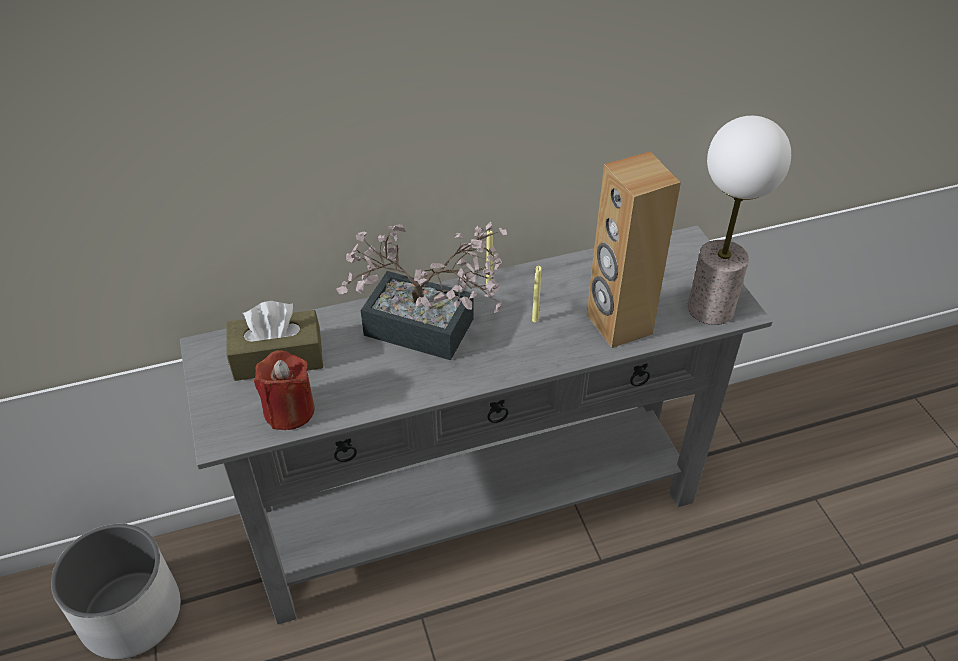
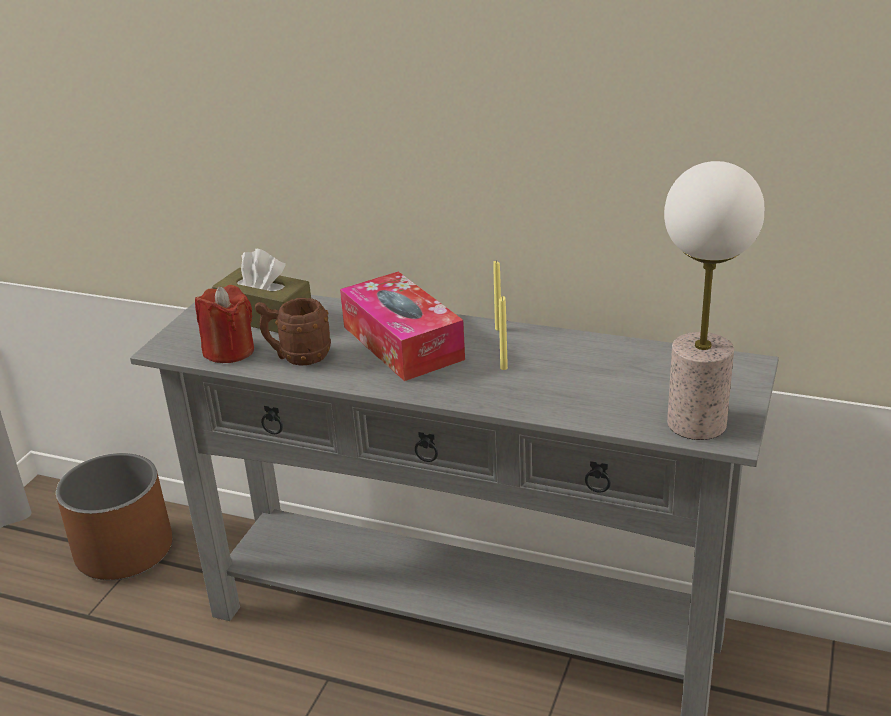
camera: 40 degrees right, 15 degrees down
(130, 615) = (123, 551): white planter -> brown planter
(359, 387) = (297, 357): none -> brown mug
(430, 331) = (402, 343): potted plant -> tissue box
(618, 324) = (580, 399): brown speaker -> none

